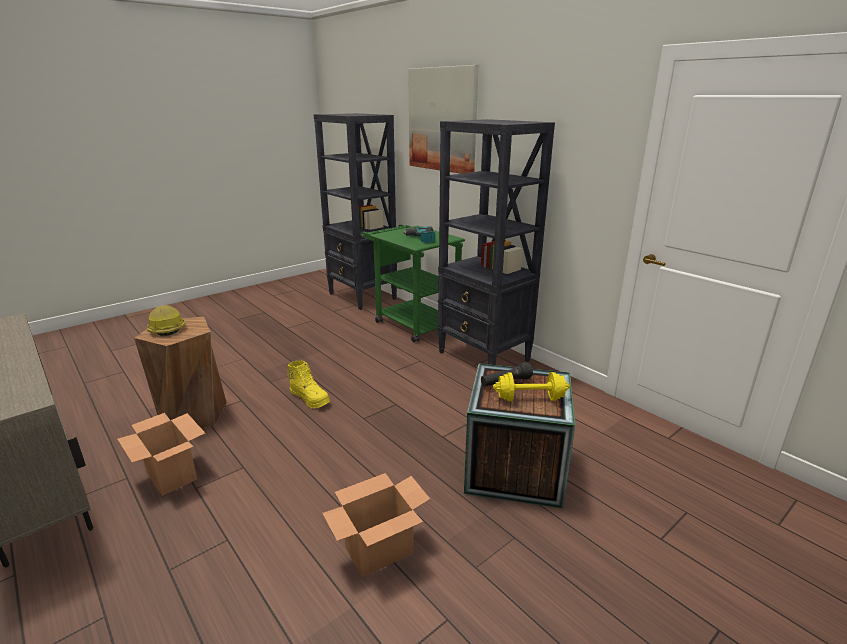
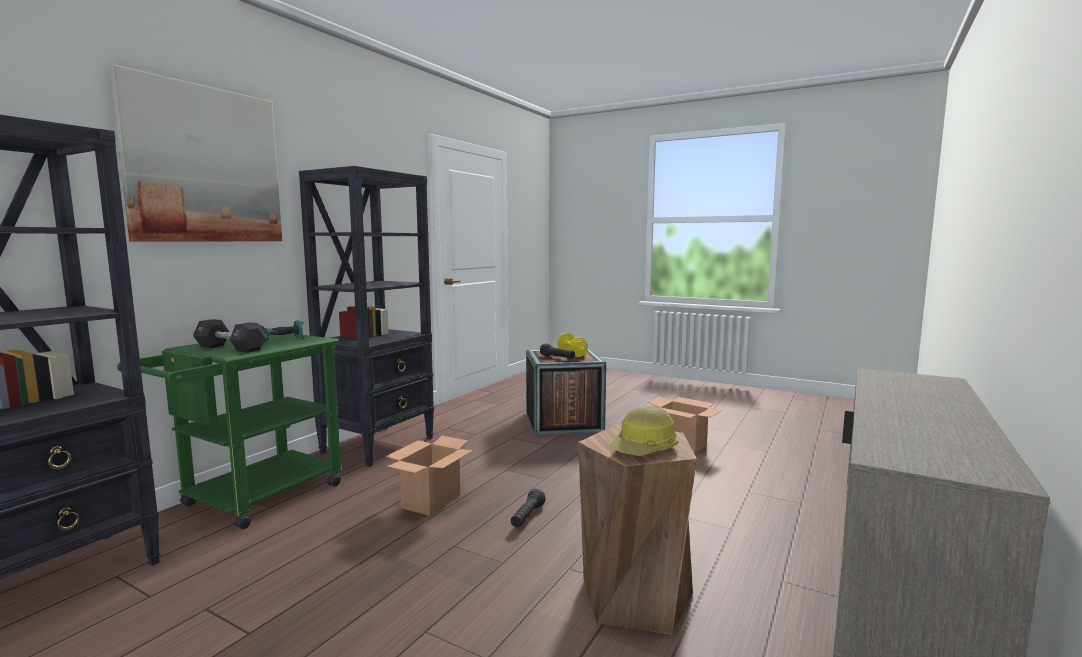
camera: 110 degrees left, 15 degrees down
(171, 475) = (739, 551): cardboard box -> cardboard box (431, 502)
(310, 398) = (527, 517): yellow boot -> black flashlight
(402, 233) = (230, 348): none -> black dumbbell

